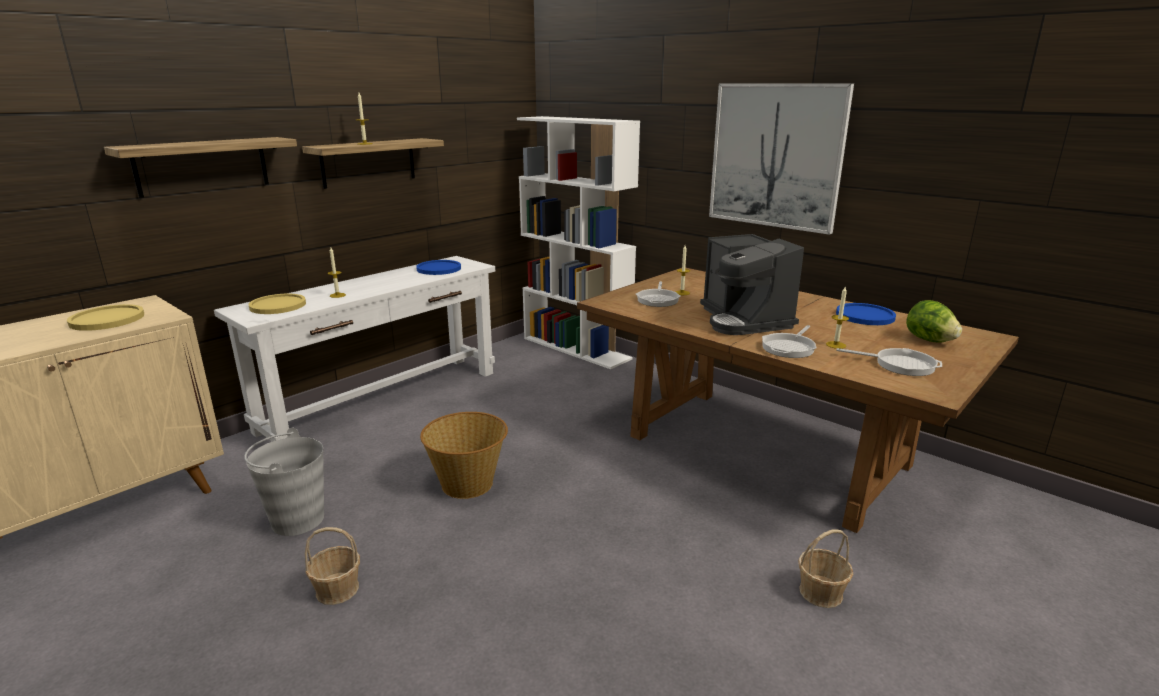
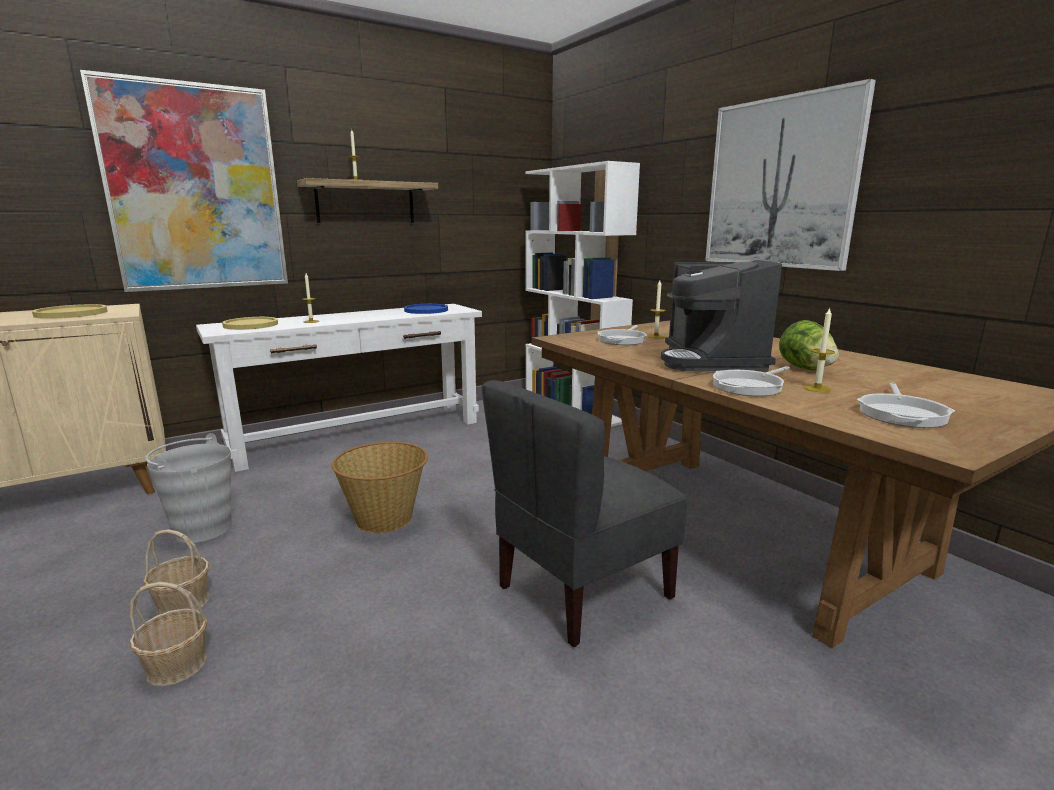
camera: 15 degrees right, 5 degrees down
(202, 166) = (195, 189): shelf -> picture
(669, 521) = (582, 591): none -> grey chair
(821, 592) = (749, 722): basket -> basket (177, 665)
(865, 316) = (877, 366): blue plate -> none
(900, 365) = (901, 414): frying pan -> frying pan turned 75 degrees clockwise
(929, 340) = (961, 393): lettuce -> lettuce (805, 368)

